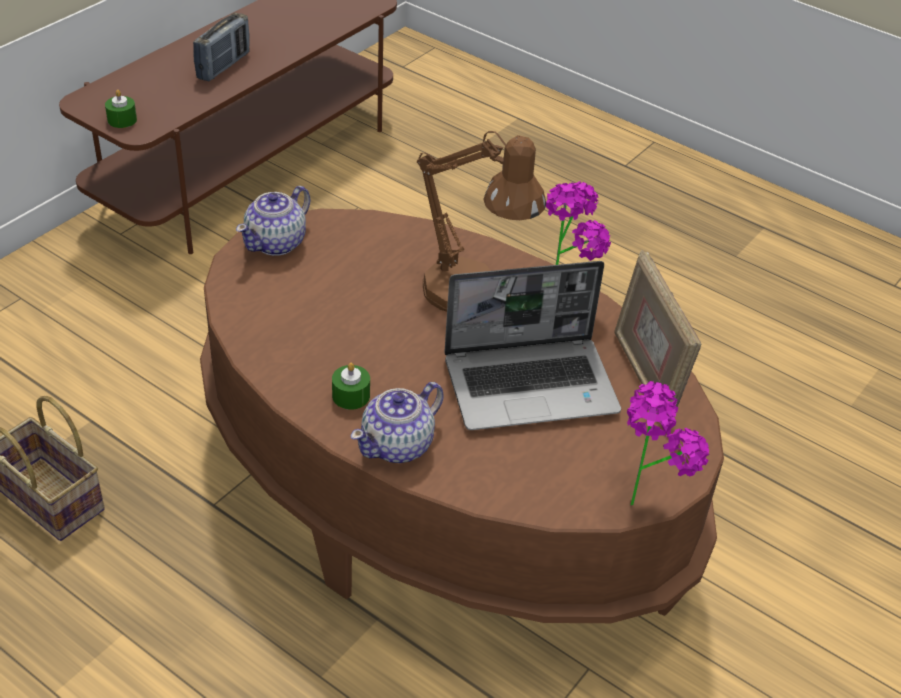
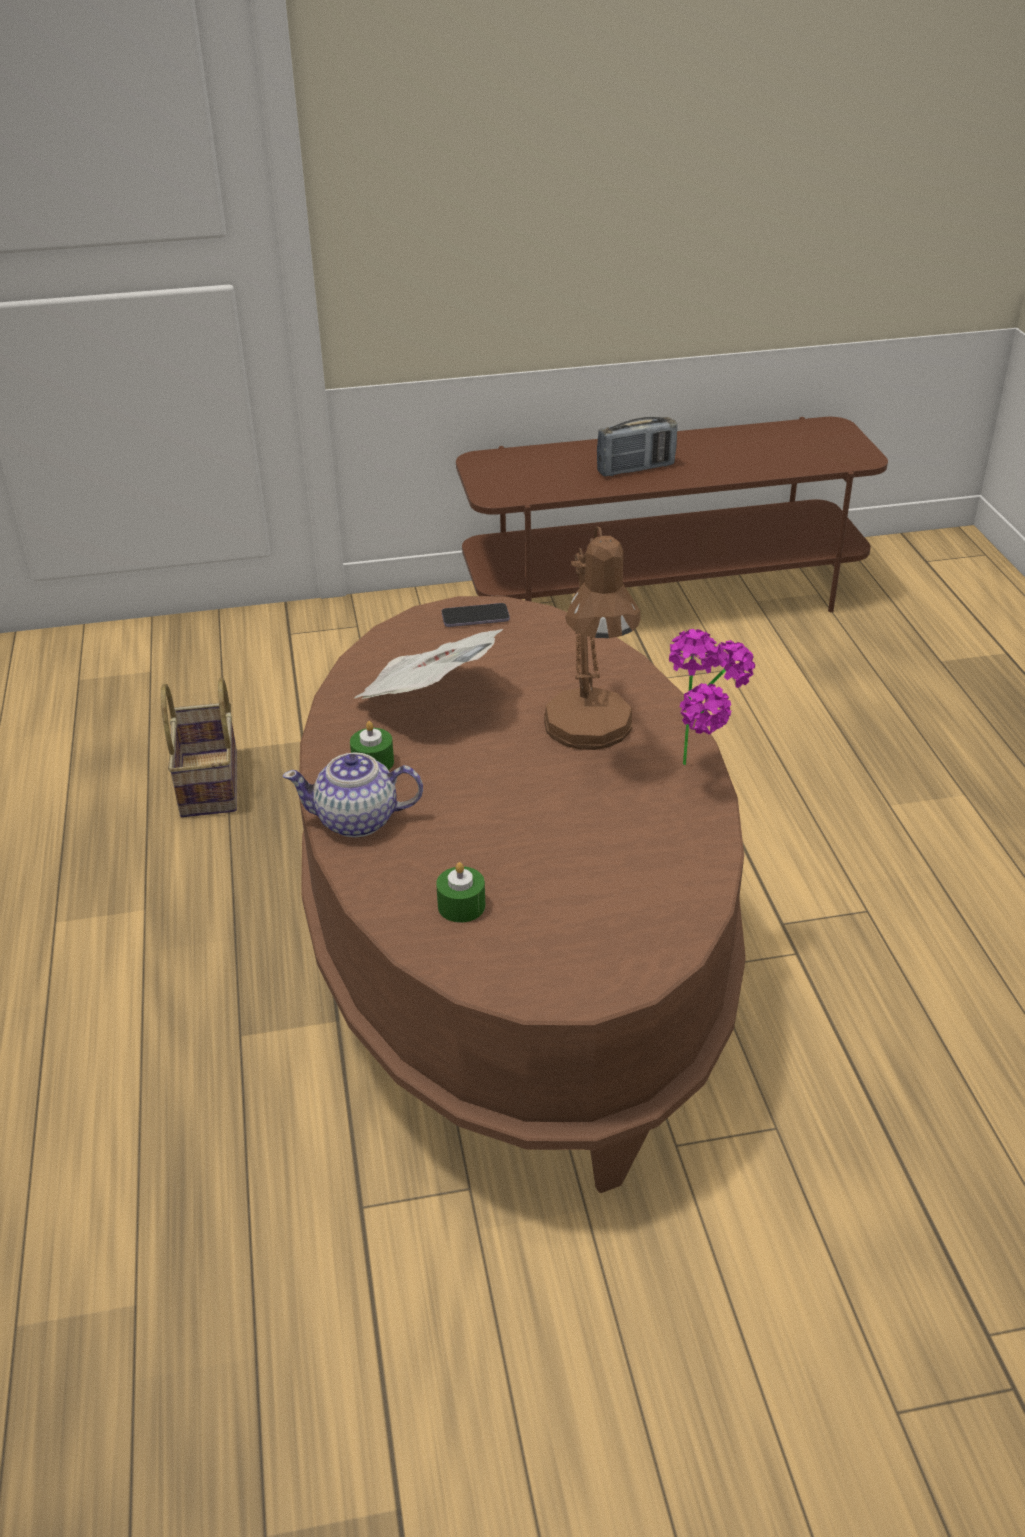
camera: 45 degrees right, 5 degrees down
(122, 120) = (492, 483): green candle -> green candle (461, 905)
(277, 243) = (475, 617): teapot -> phone
(325, 324) = (429, 697): none -> newspaper
(532, 384) = (545, 834): laptop -> none
(645, 378) = (671, 887): picture frame -> none
(645, 496) = (520, 987): potted plant -> none

